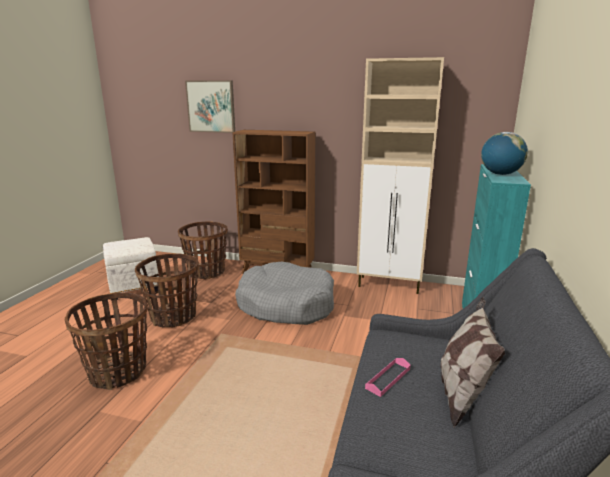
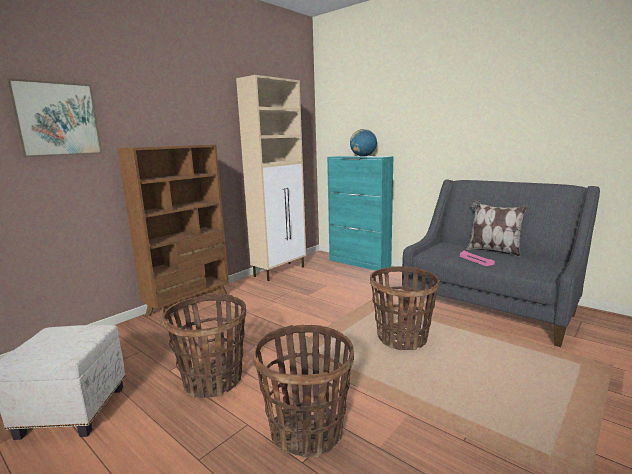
camera: 65 degrees left, 5 degrees down
(206, 272) = (121, 345): basket -> basket (402, 338)
(286, 305) = (263, 313): grey dog bed -> none

